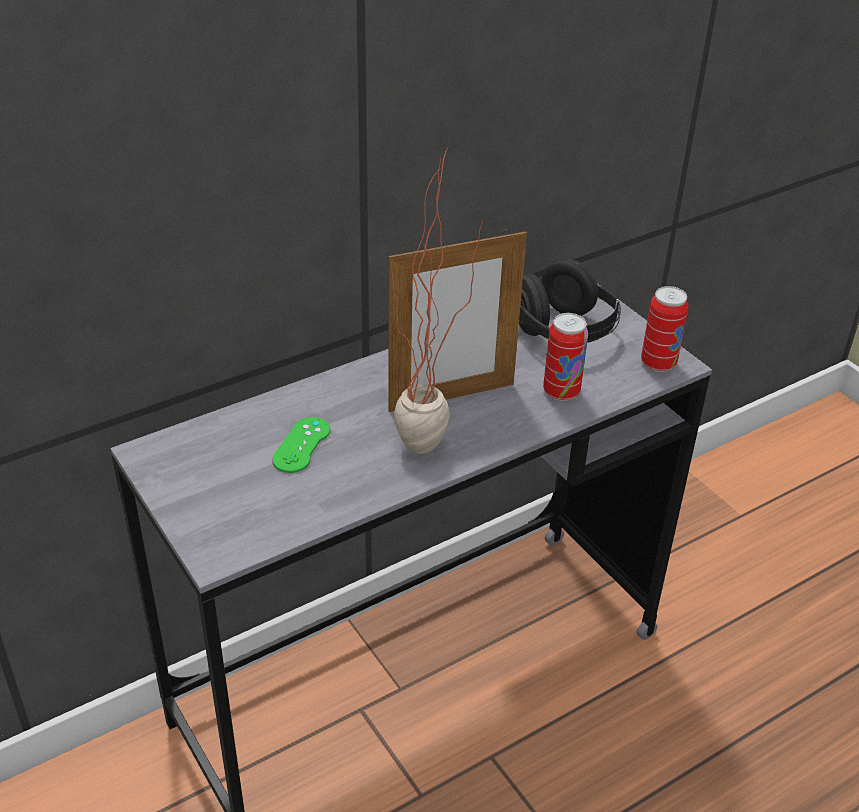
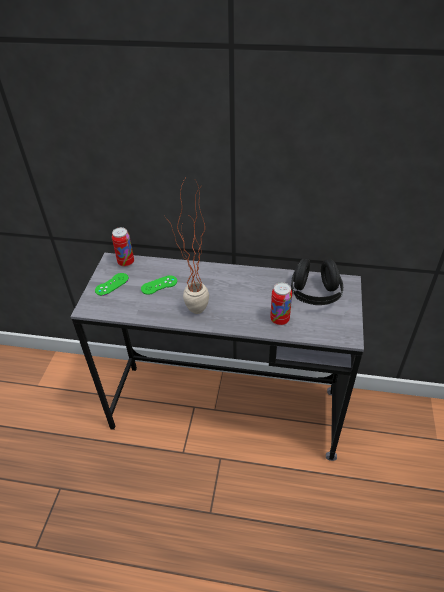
camera: 45 degrees right, 5 degrees up
(208, 491) = (112, 284): none -> green game controller
(451, 397) = (233, 297): picture frame -> none
(658, 363) = (340, 332): can -> can (126, 262)

